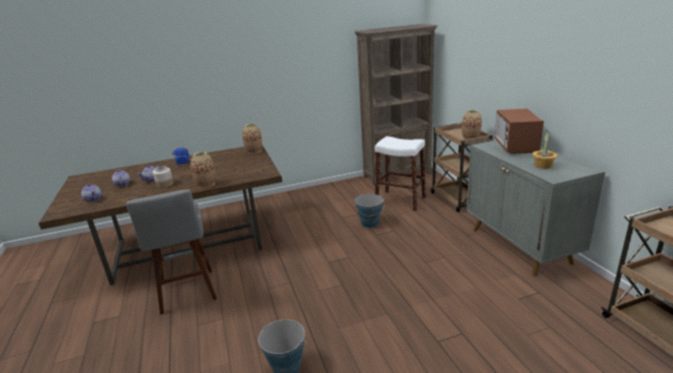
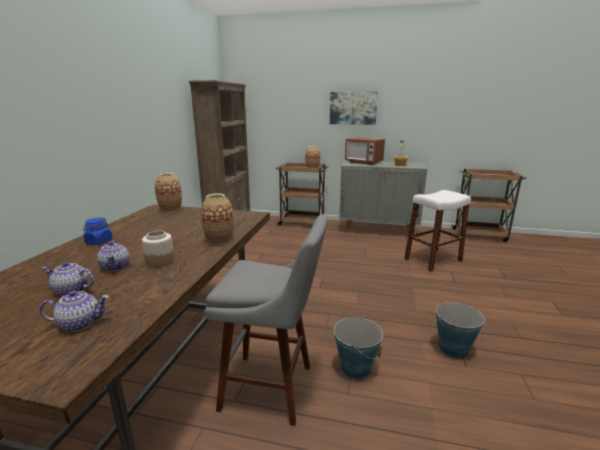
camera: 60 degrees left, 5 degrees down
(370, 223) = (285, 255): bucket -> bucket (355, 368)
(400, 201) = (271, 236): white stool -> white stool (433, 260)
(529, 66) = (353, 108): none -> picture

